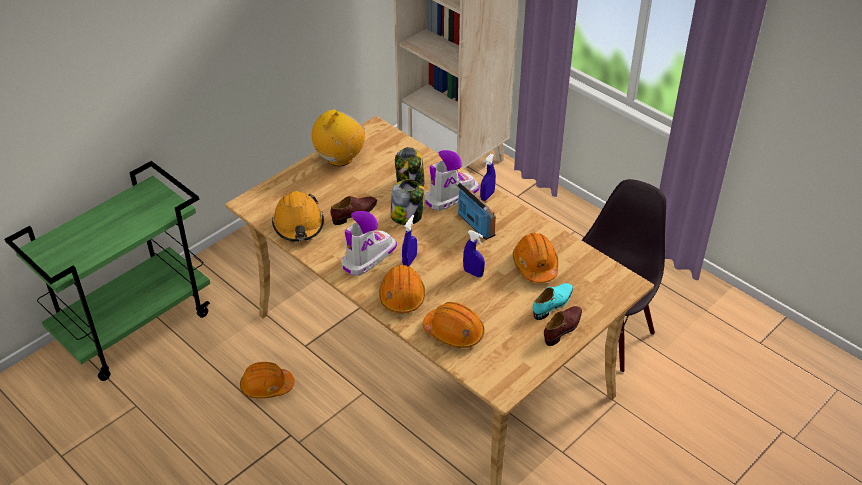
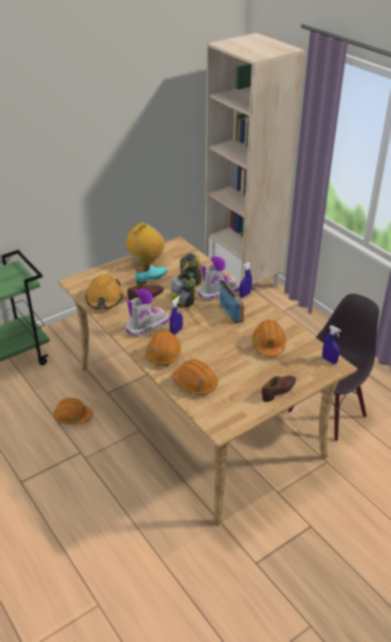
camera: 10 degrees right, 5 degrees down
(473, 273) = (220, 344): blue spray bottle -> blue spray bottle (329, 360)
(553, 304) = (275, 373): turquoise shoe -> turquoise shoe (152, 277)

